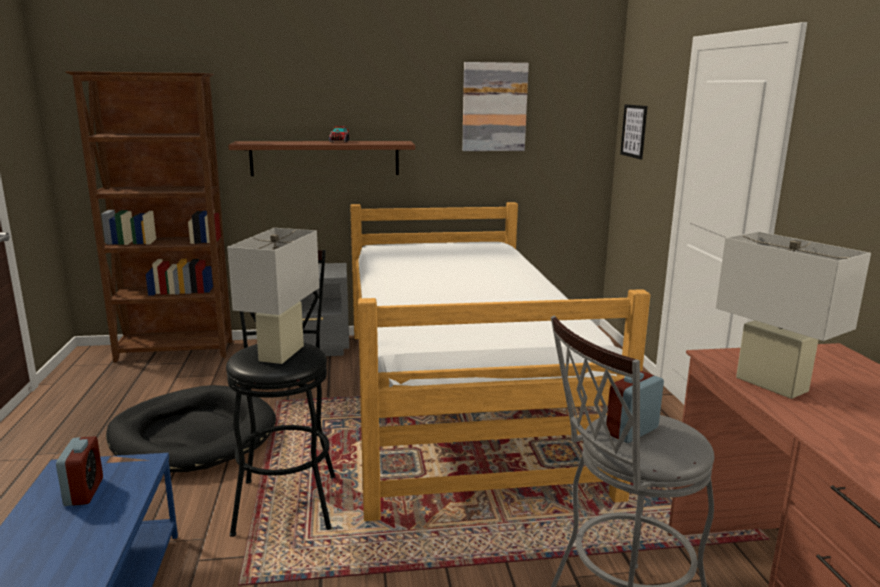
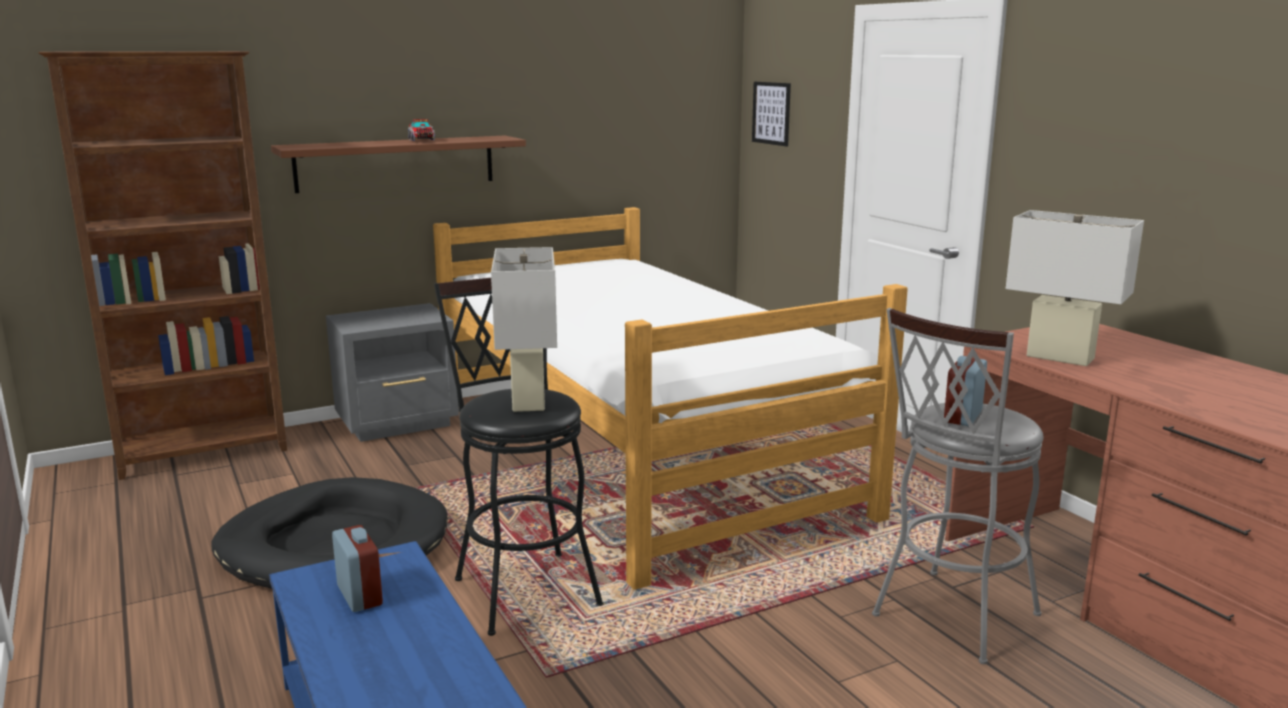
camera: 20 degrees left, 0 degrees up
(494, 107) = (604, 88): picture -> none

